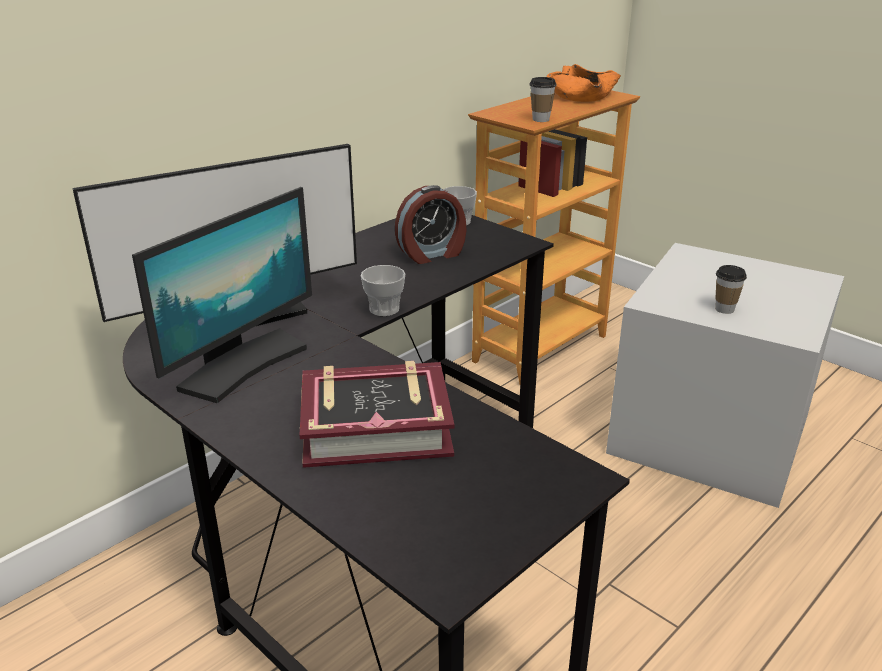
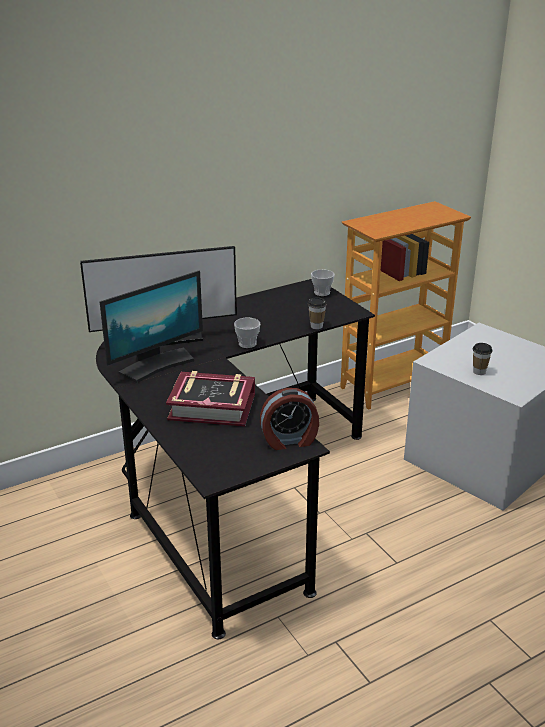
camera: 15 degrees right, 0 degrees up
(432, 254) = (293, 313): alarm clock -> alarm clock (289, 440)
(540, 119) = (385, 230): cup -> cup (316, 326)
(582, 96) = (429, 213): orange bowl -> none

